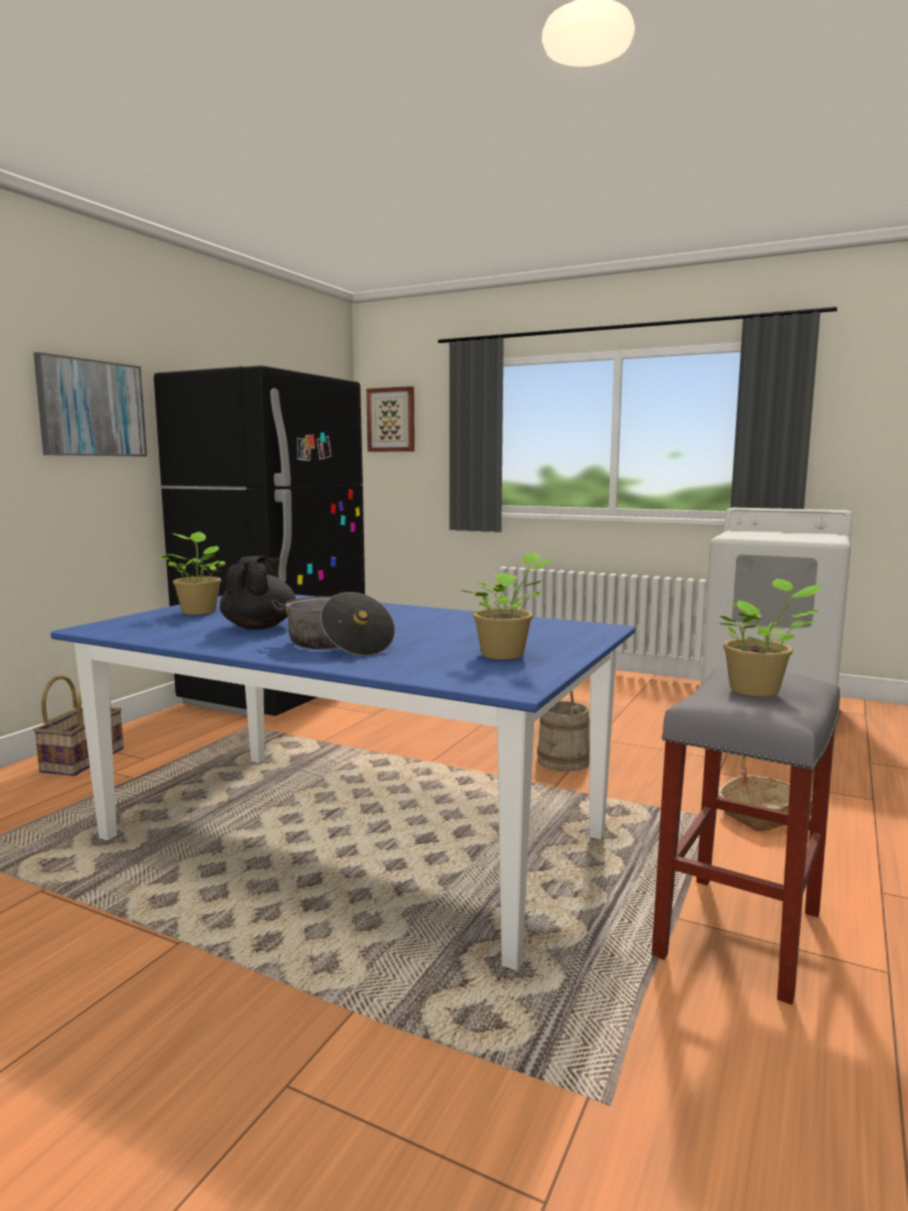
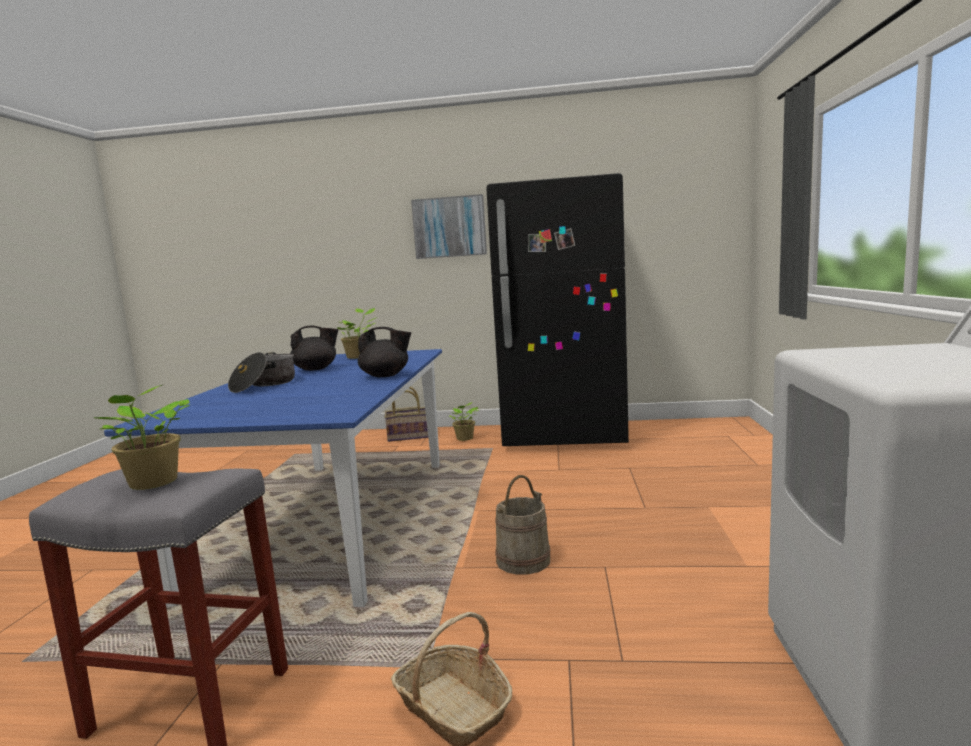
camera: 70 degrees right, 0 degrees up
(391, 420) = (768, 192): picture -> none
(407, 610) = (386, 376): none -> black teapot
(506, 655) = (232, 410): potted plant -> potted plant (465, 438)

